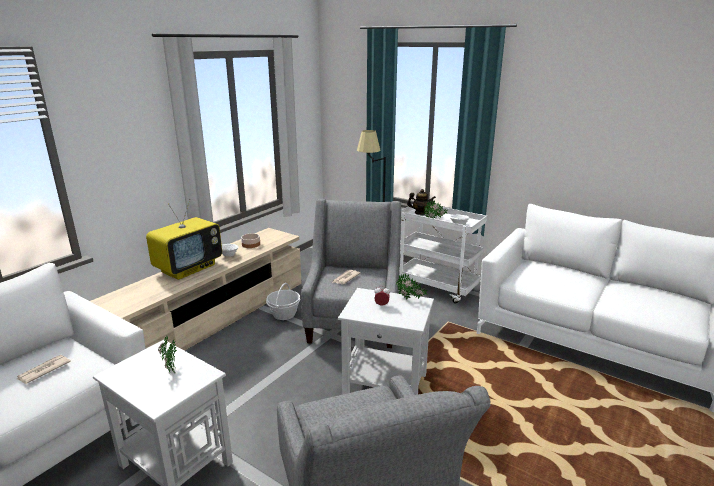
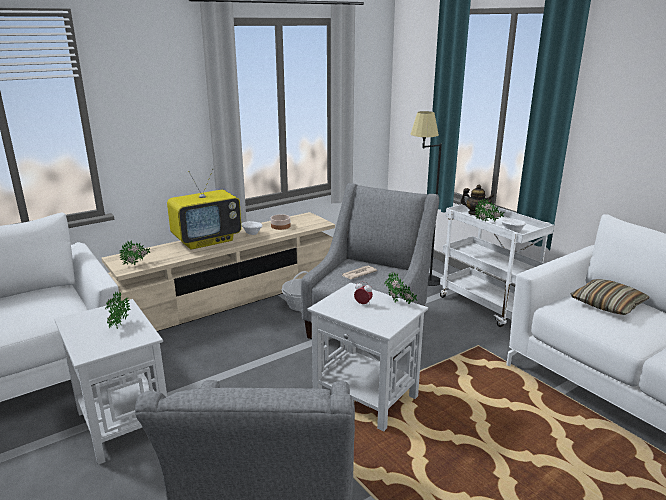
camera: 20 degrees right, 0 degrees up
(43, 371) = (29, 308): newspaper -> none
(131, 303) = (137, 264): none -> potted plant
(548, 273) = (607, 304): none -> pillow

